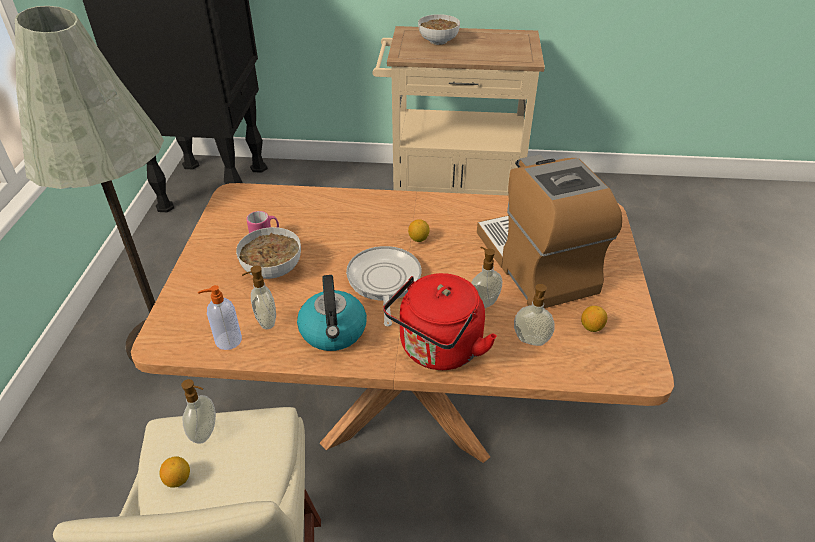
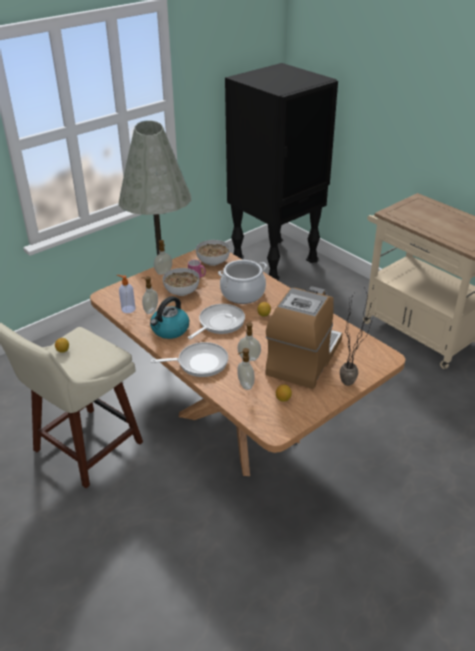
camera: 45 degrees right, 5 degrees down
(205, 432) = (90, 341): soap dispenser -> soap dispenser (164, 273)
(356, 227) = (243, 294): none -> cooking pot
(438, 41) = (429, 213): bowl -> bowl (213, 262)
(438, 350) = (199, 363): red kettle -> frying pan
(620, 259) = (353, 383): none -> potted plant

